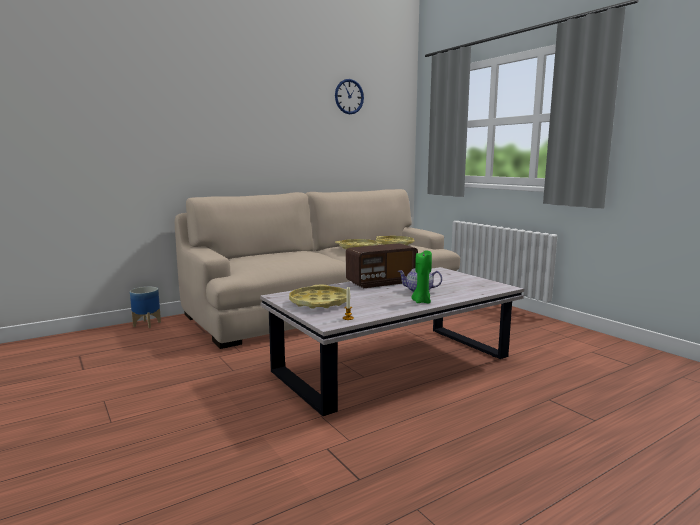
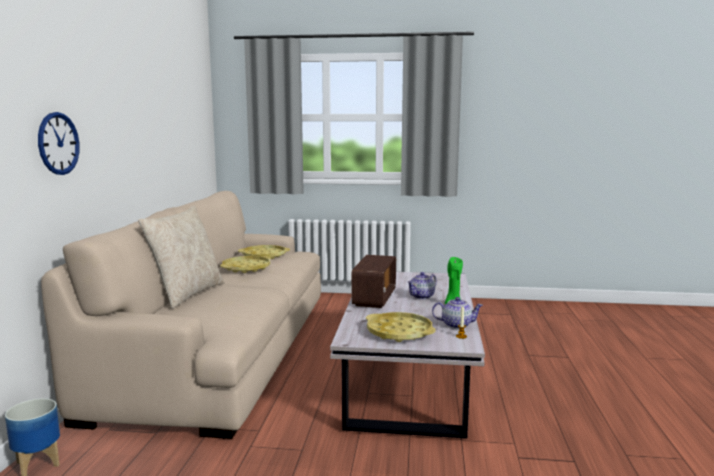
camera: 50 degrees left, 0 degrees up
(282, 252) = (186, 294): none -> beige pillow
(349, 96) = (171, 81): wall clock -> wall clock (58, 143)
(372, 312) = (456, 325): none -> teapot

